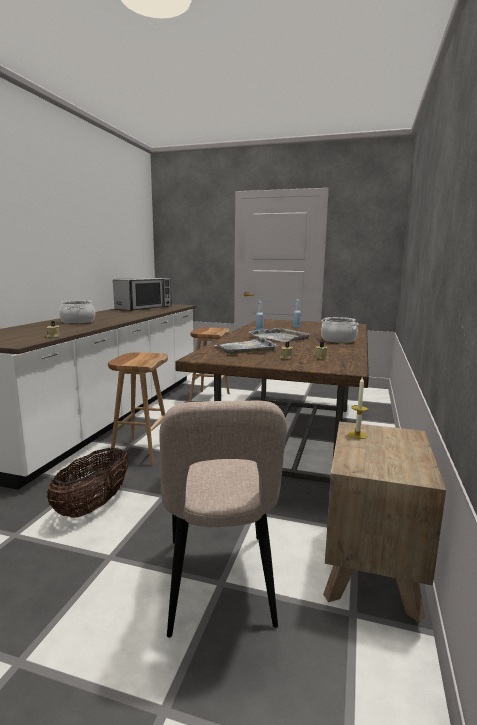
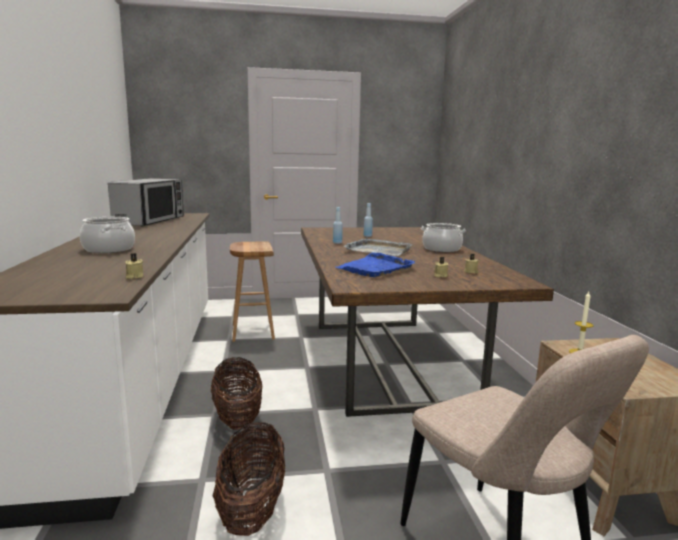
camera: 25 degrees left, 0 degrees up
(141, 451) = (237, 418): brown stool -> basket
(246, 348) = (375, 268): grey tray -> blue tray

